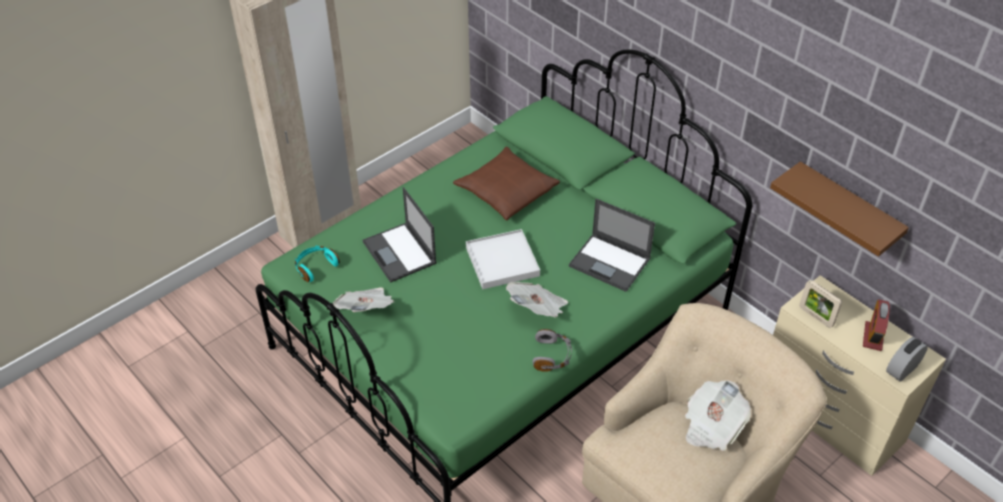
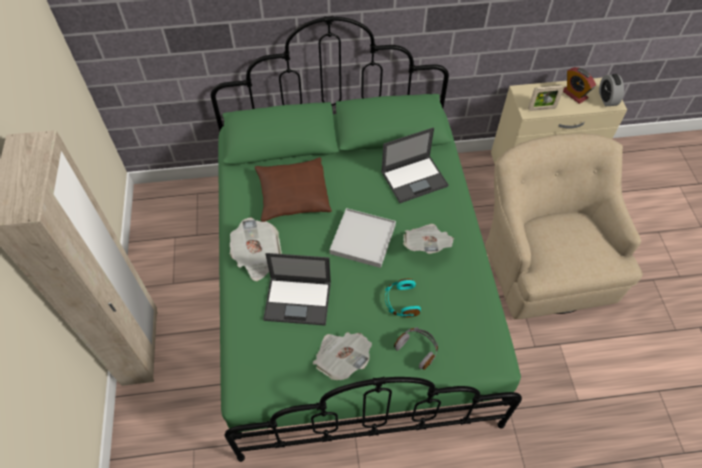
camera: 55 degrees left, 10 degrees up
(315, 267) = (262, 371): turquoise headphones -> turquoise headphones (401, 302)
(552, 356) = (476, 263): grey headphones -> grey headphones (417, 349)
(712, 426) = (564, 216): newspaper -> newspaper (257, 257)
(847, 210) = (527, 28): brown shelf -> none

